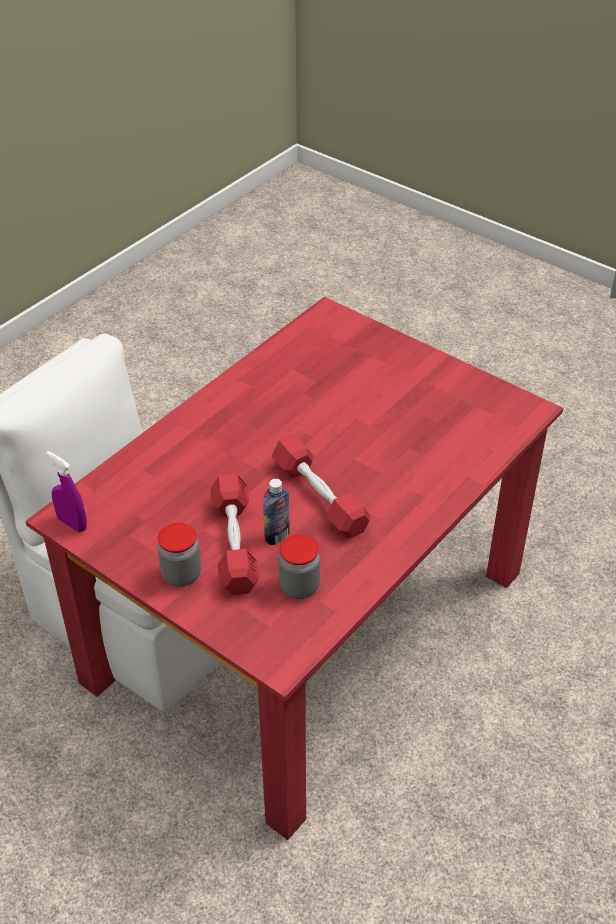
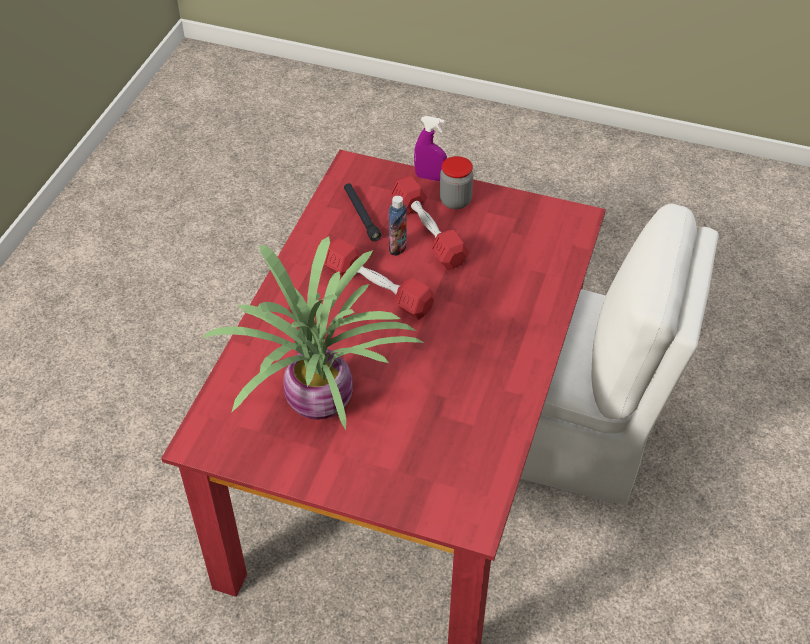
camera: 160 degrees right, 5 degrees up
(72, 524) = (567, 215): purple spray bottle -> purple spray bottle (430, 177)
(299, 587) = (361, 215): jar -> black flashlight
(412, 416) = (321, 398): none -> potted plant

